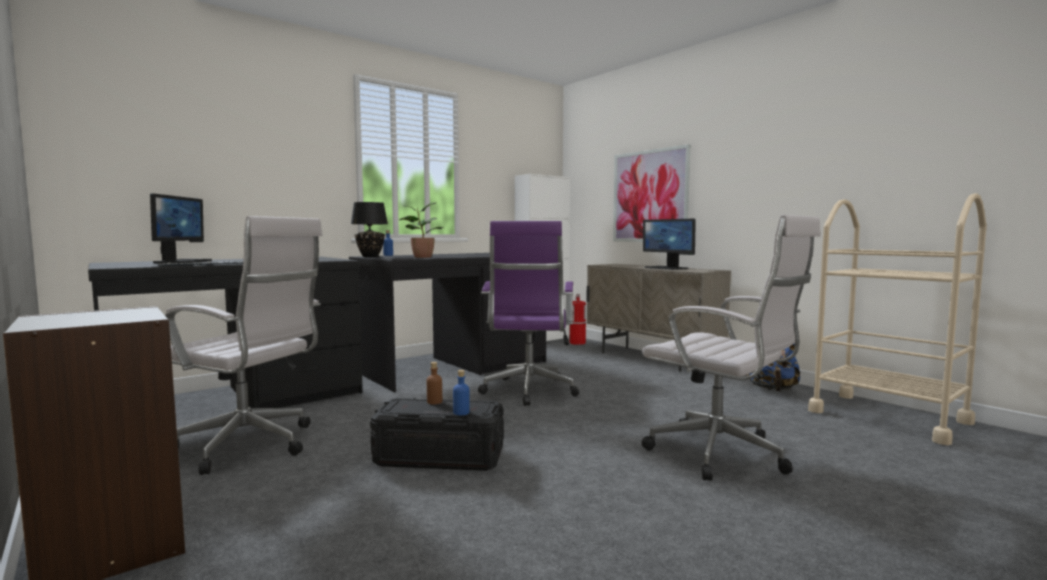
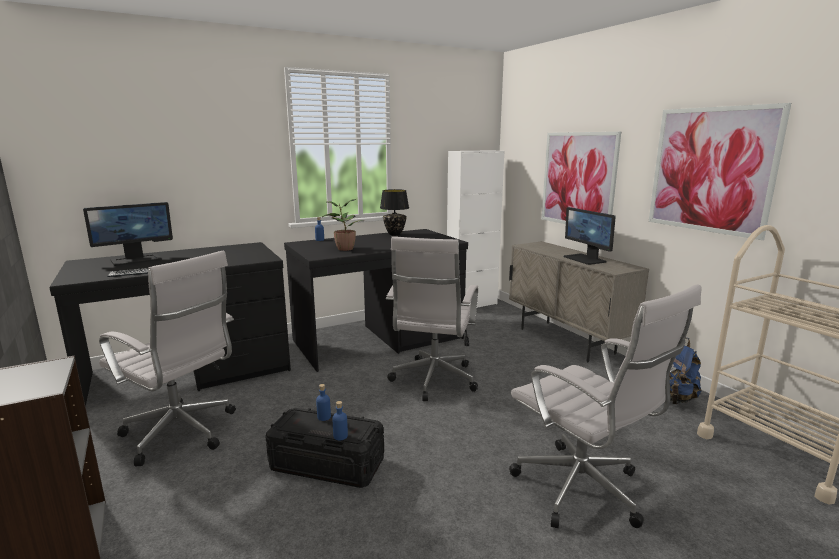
camera: 10 degrees right, 10 degrees up
(182, 261) = (136, 260): monitor -> monitor turned 45 degrees clockwise
(371, 256) = (301, 245): black table lamp -> black table lamp (395, 234)
(434, 402) = (324, 417): brown bottle -> blue bottle
(528, 392) = (433, 381): purple office chair -> white office chair
(577, 343) = (503, 312): fire extinguisher -> none
(781, 167) = (711, 170): none -> picture

